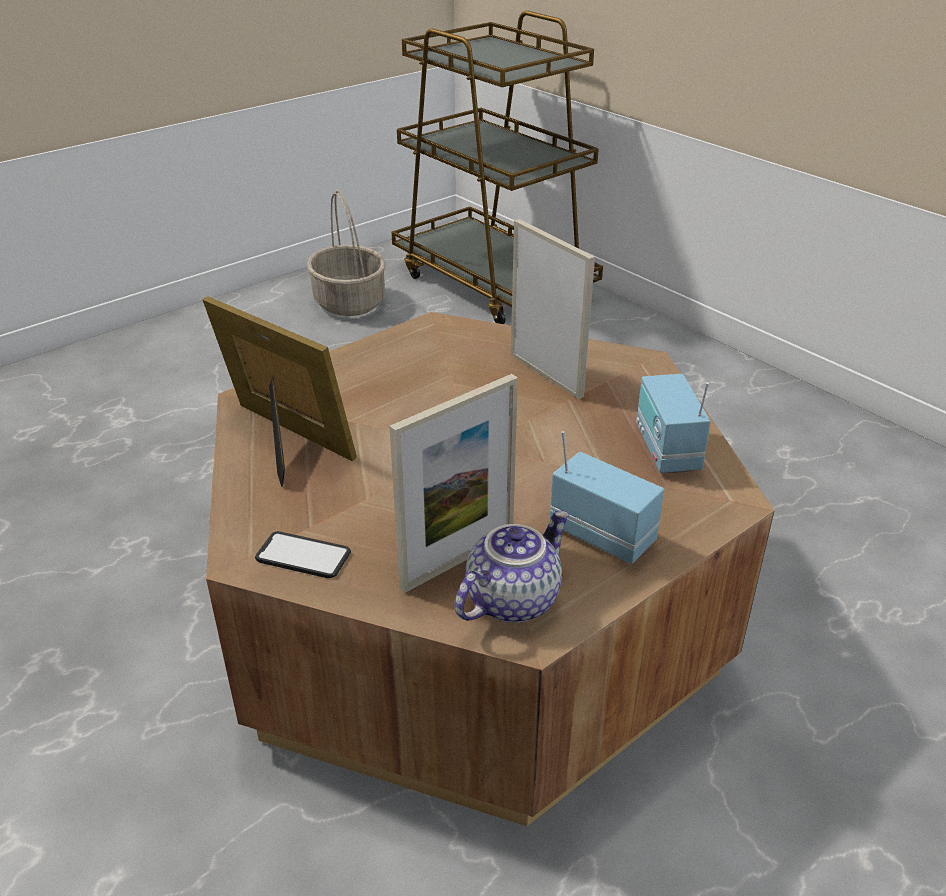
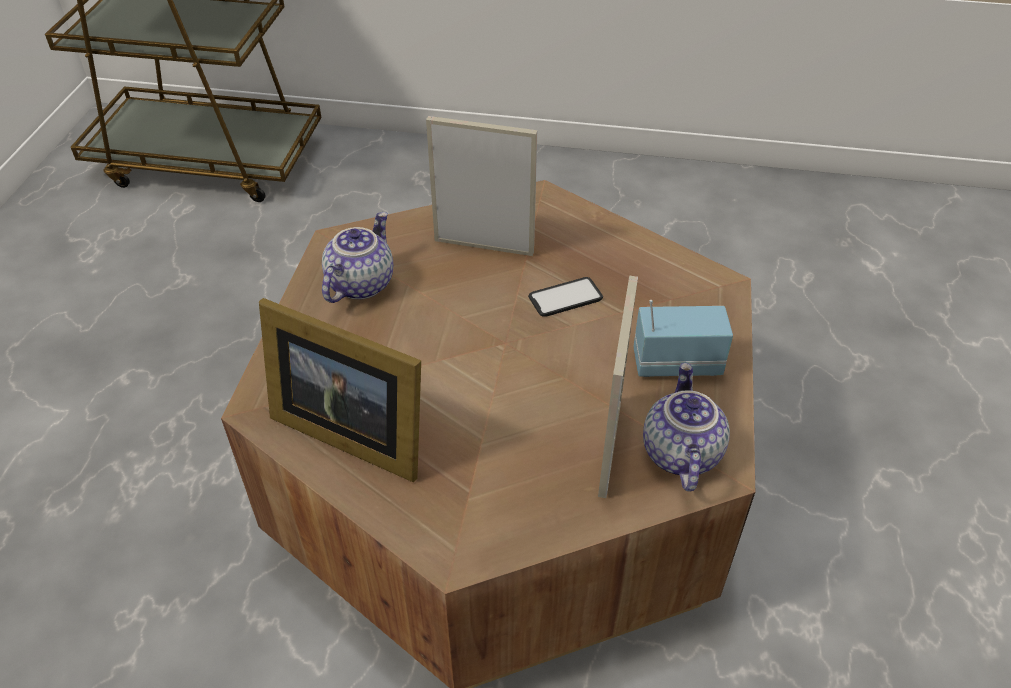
camera: 40 degrees left, 10 degrees up
(284, 442) = (349, 429): picture frame -> picture frame turned 150 degrees counterclockwise
(303, 556) = (497, 520): phone -> phone (565, 298)
(350, 302) = (83, 242): basket -> none
(416, 357) = (359, 283): none -> teapot
(666, 450) = (639, 268): radio -> none

